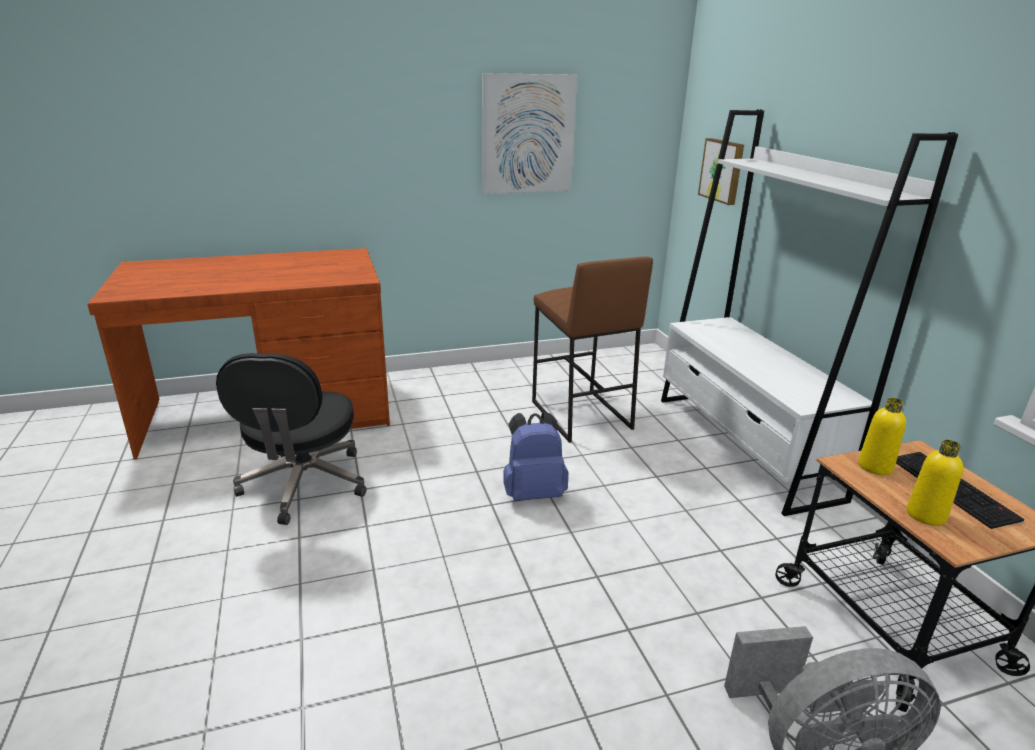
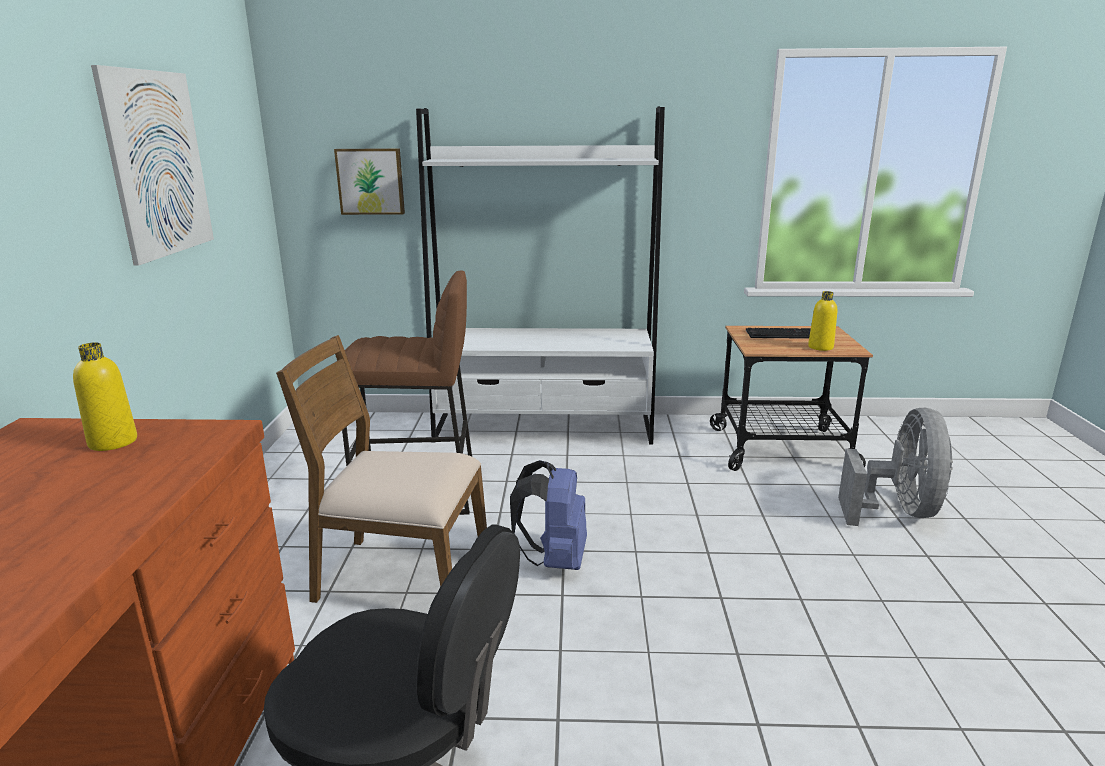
camera: 70 degrees left, 5 degrees down
(479, 436) = (401, 576): none -> brown chair
(875, 466) = (760, 343): yellow bottle -> yellow bottle (113, 442)

